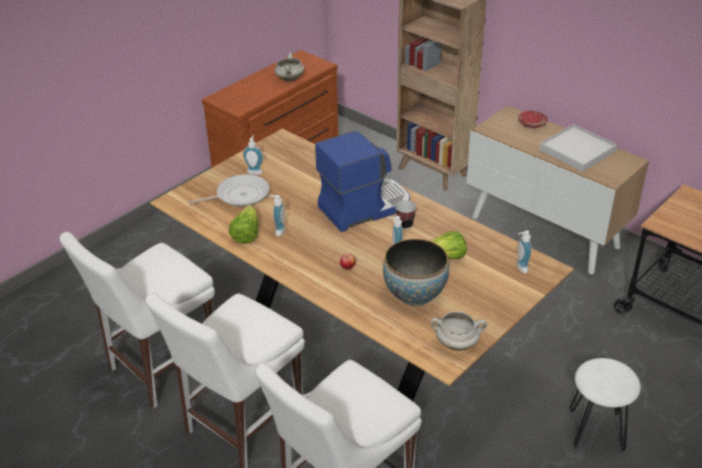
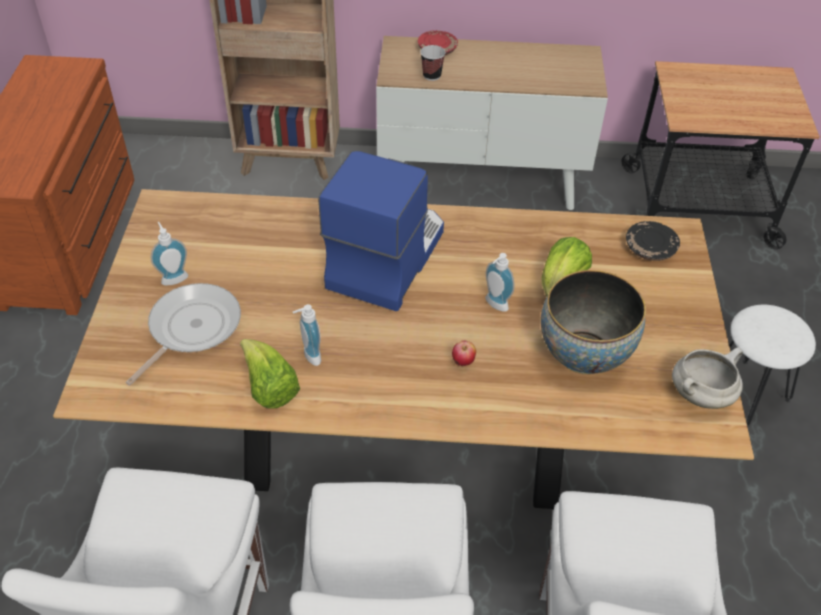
camera: 40 degrees left, 10 degrees up
(289, 79) = (54, 106): white cooking pot -> none
(405, 224) = (463, 257): cup -> cup (431, 75)
(520, 268) = (650, 248): soap dispenser -> black plate
(577, 150) = (520, 64): white tray -> none

